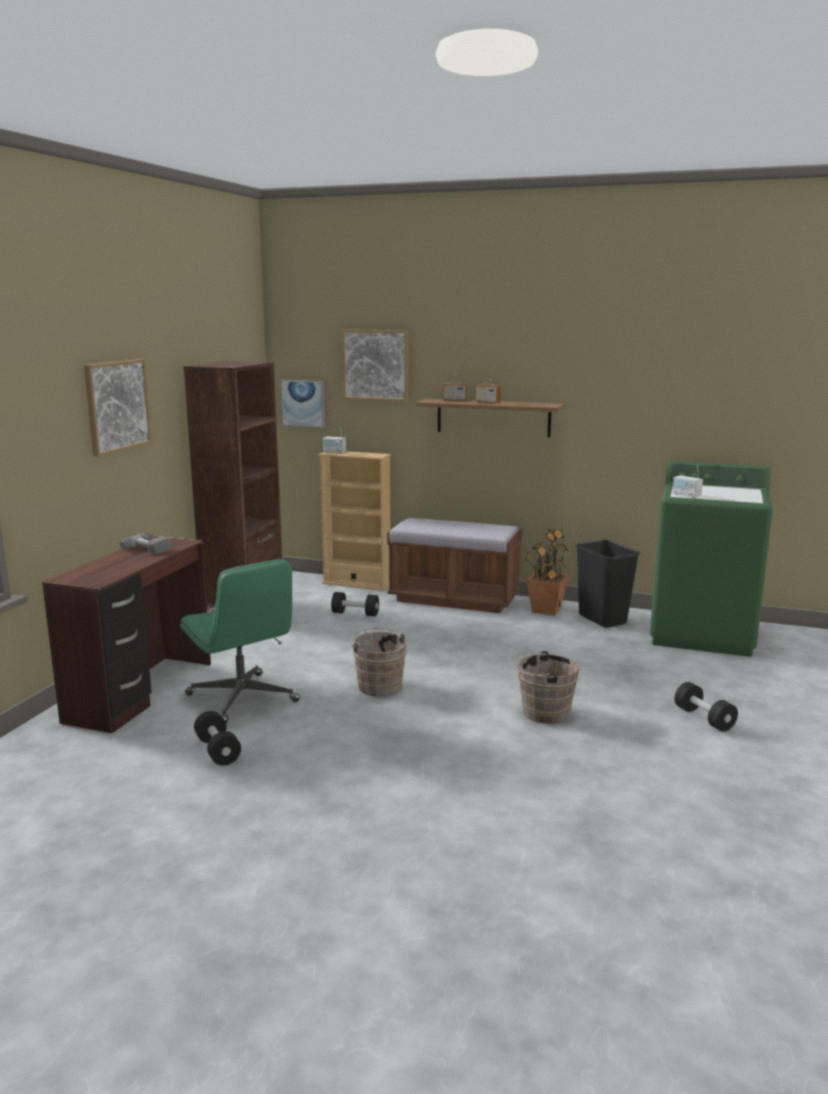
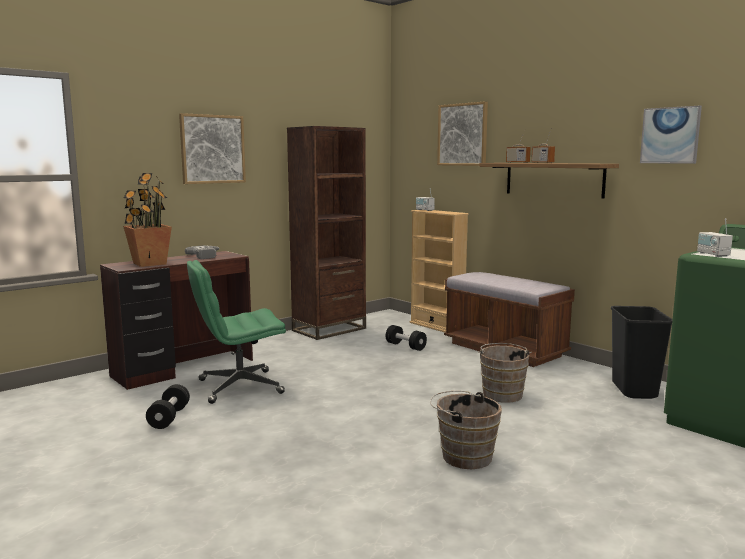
camera: 30 degrees right, 5 degrees down
(243, 698) = (239, 387): green office chair -> green office chair turned 75 degrees clockwise
(303, 403) = (412, 170): picture -> picture (670, 135)
(378, 685) = (349, 400): brown bucket -> brown bucket (502, 393)
(545, 610) = (582, 372): potted plant -> potted plant (149, 263)
(704, 718) = (643, 509): black dumbbell -> none

